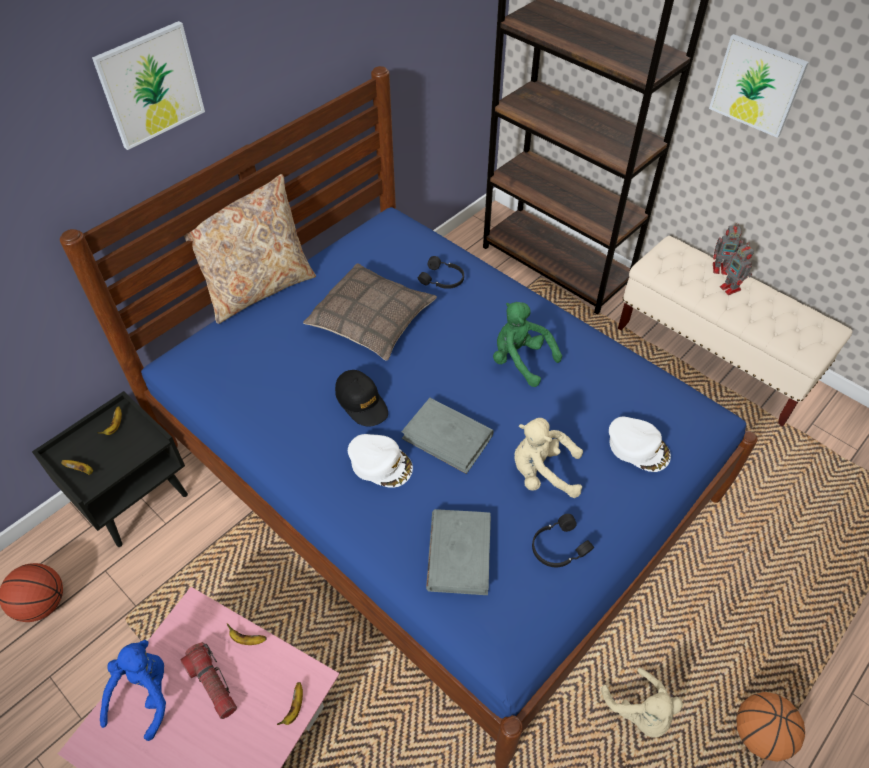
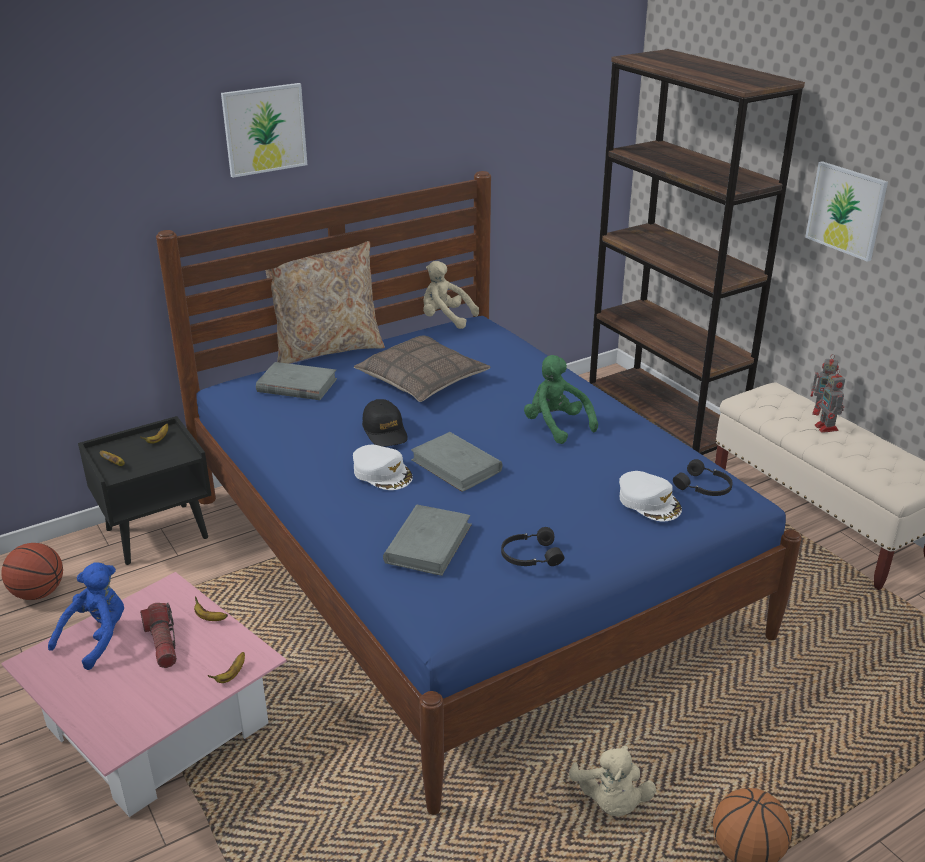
camera: 15 degrees right, 20 degrees down
(248, 351) = (296, 385): none -> grey book
(442, 280) = (505, 363): black headphones -> black headphones (704, 487)
(542, 473) = (540, 504): beige plush toy -> beige plush toy (445, 319)

